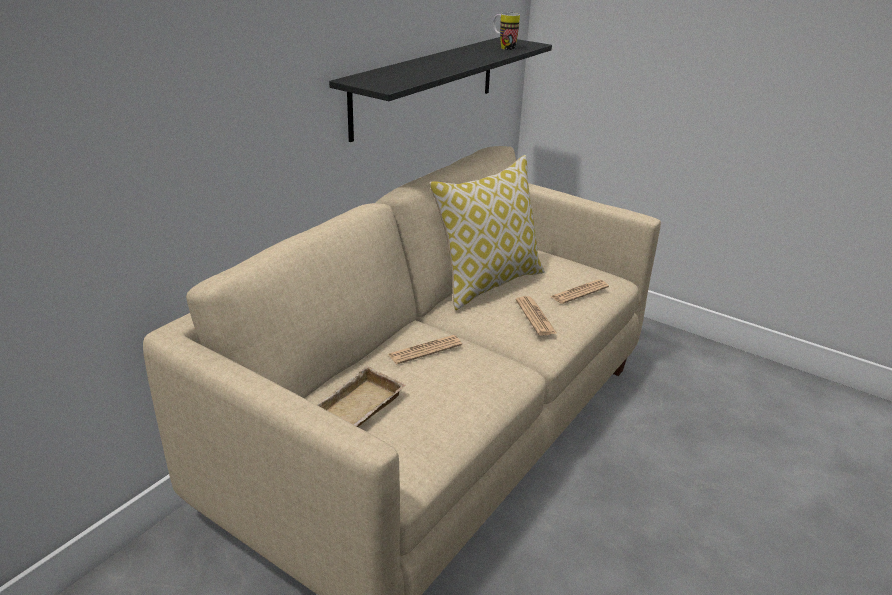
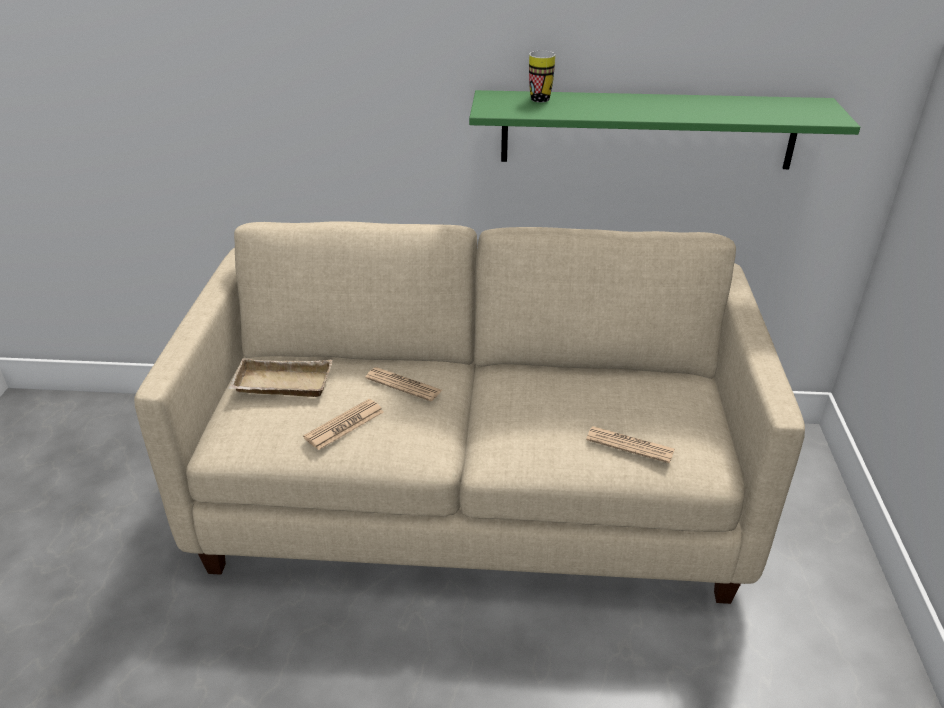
camera: 60 degrees right, 5 degrees up
(426, 85) = (647, 130): black shelf -> green shelf
(488, 282) = (574, 377): pillow -> none
(503, 48) = (772, 111): mug -> mug (540, 97)
(535, 317) = (537, 430): newspaper -> newspaper (344, 425)

